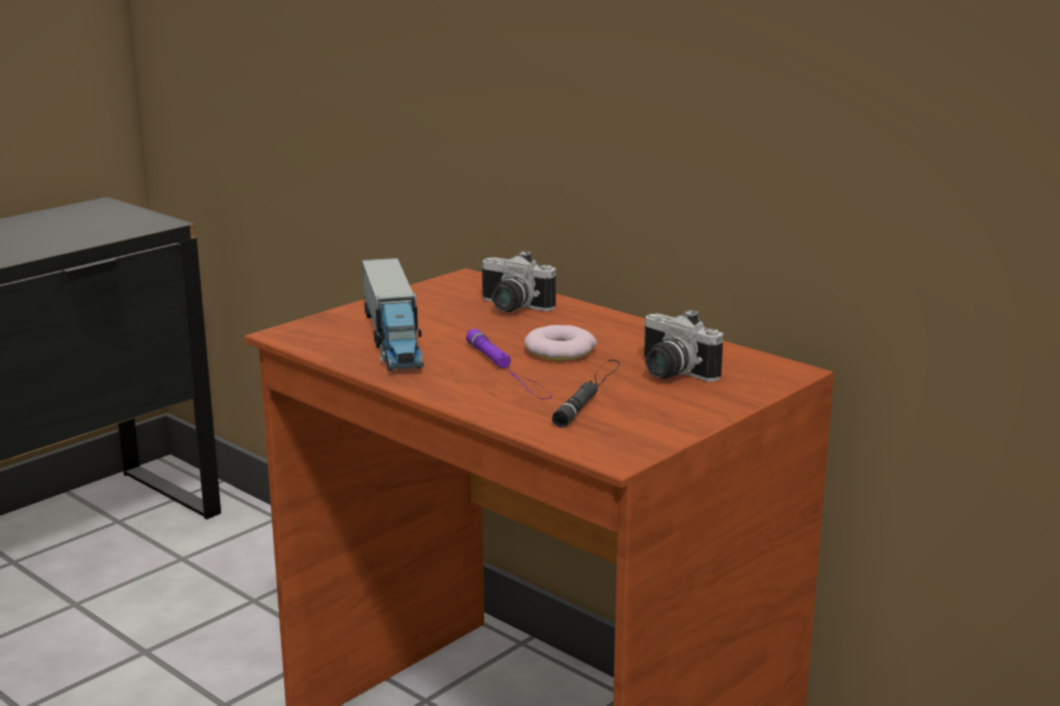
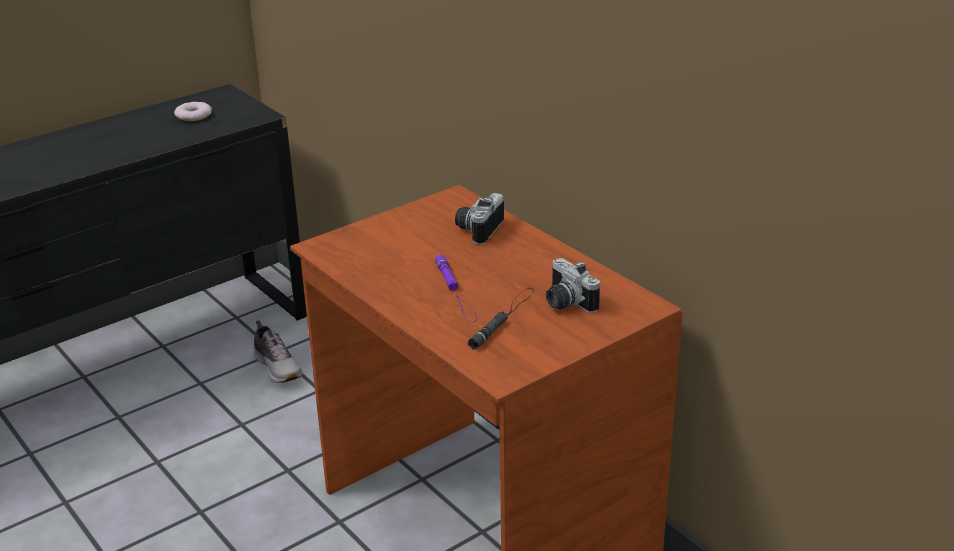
camera: 10 degrees right, 10 degrees up
(188, 576) = (278, 367): none -> shoe
(393, 338) = (387, 255): toy truck -> none
(511, 308) = (477, 229): camera -> camera turned 75 degrees clockwise
(560, 351) = (497, 275): donut -> donut (193, 115)

